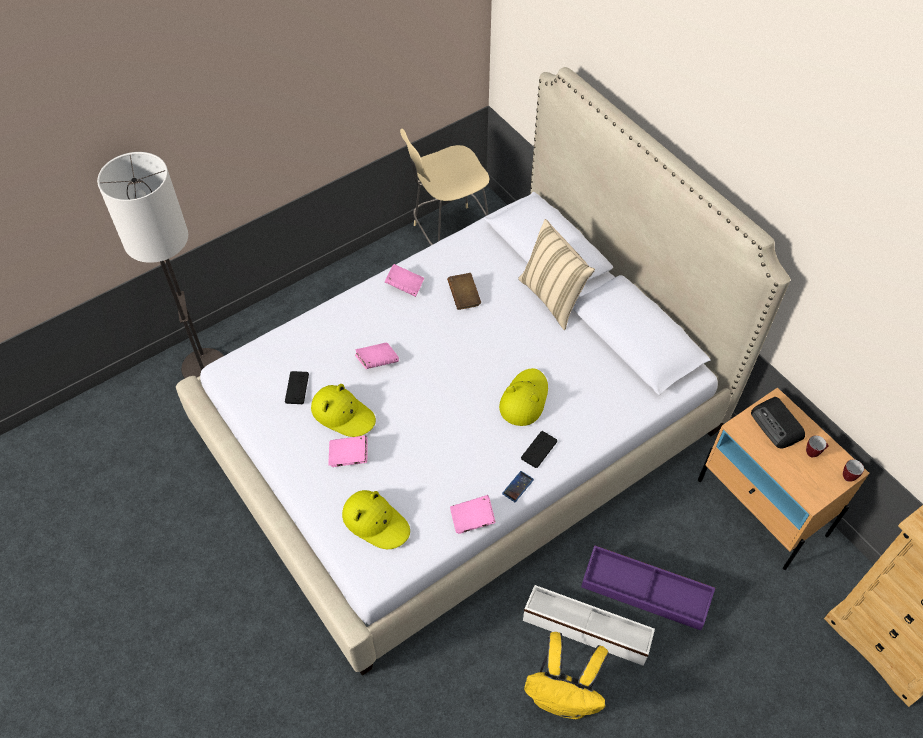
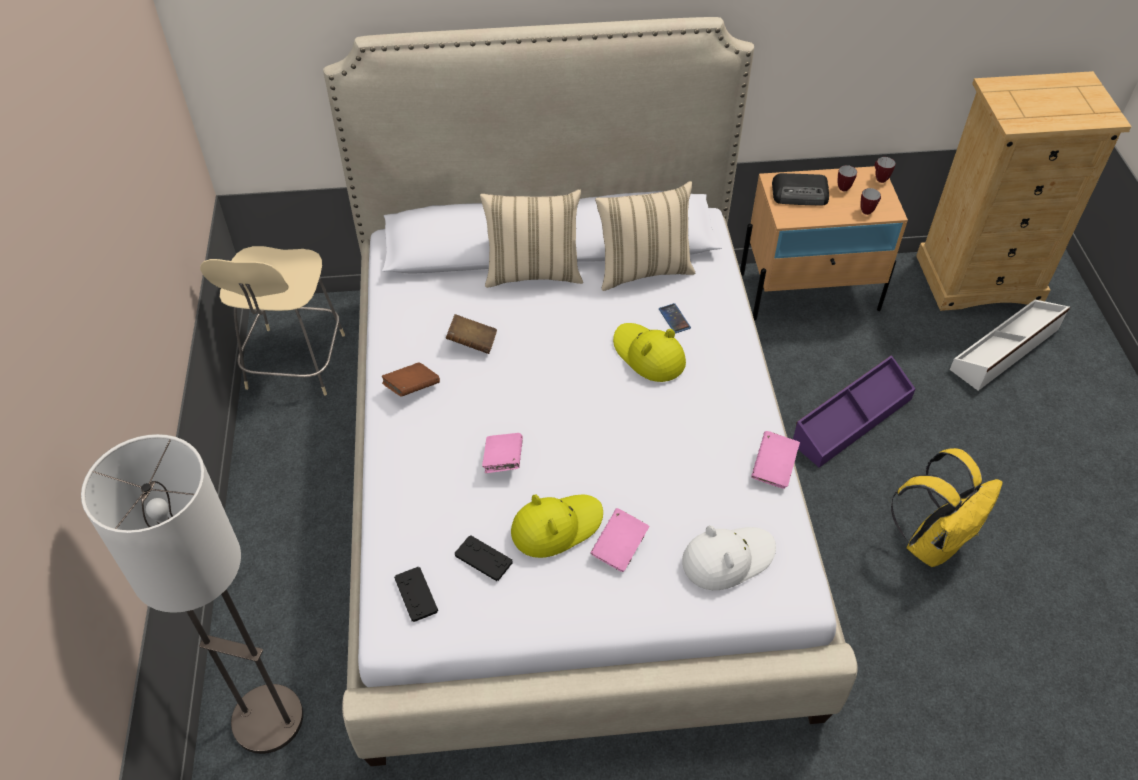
camera: 60 degrees left, 5 degrees down
(376, 522) = (727, 559): yellow hat -> white hat
(405, 286) = (412, 388): pink book -> brown book
(518, 486) = (755, 411): phone -> phone (674, 318)
(539, 450) = (719, 372): black game controller -> black game controller (416, 594)
(586, 629) = (867, 486): white storage box -> white storage box (1006, 350)
(606, 359) = (643, 270): none -> beige pillow
(799, 481) = (868, 210): none -> mug

